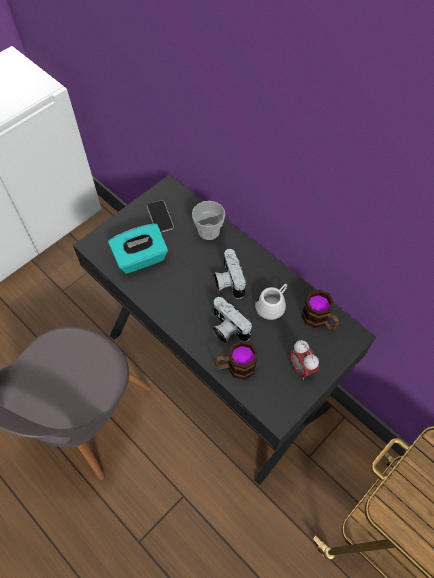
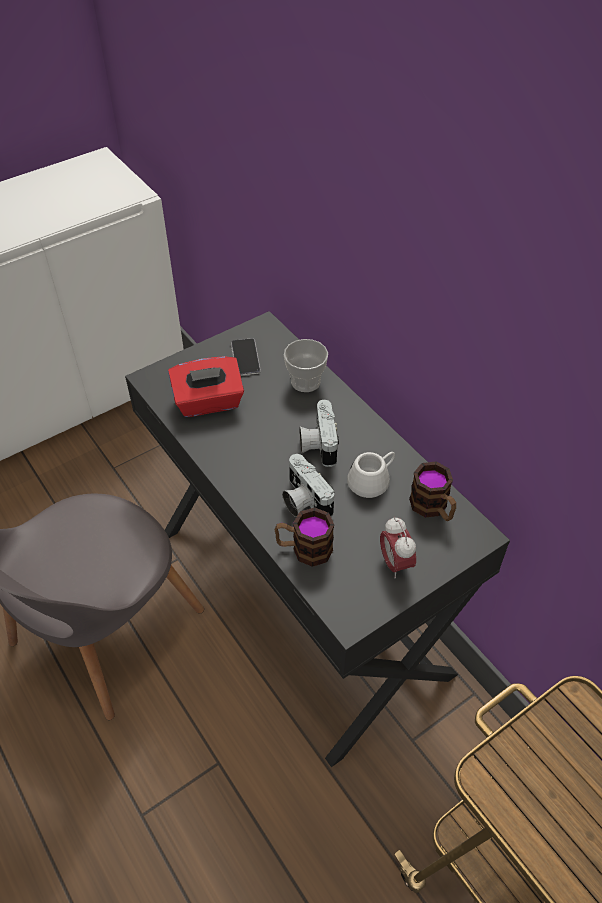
camera: 10 degrees right, 10 degrees down
(141, 259) = (209, 402): turquoise tissue box -> red tissue box

